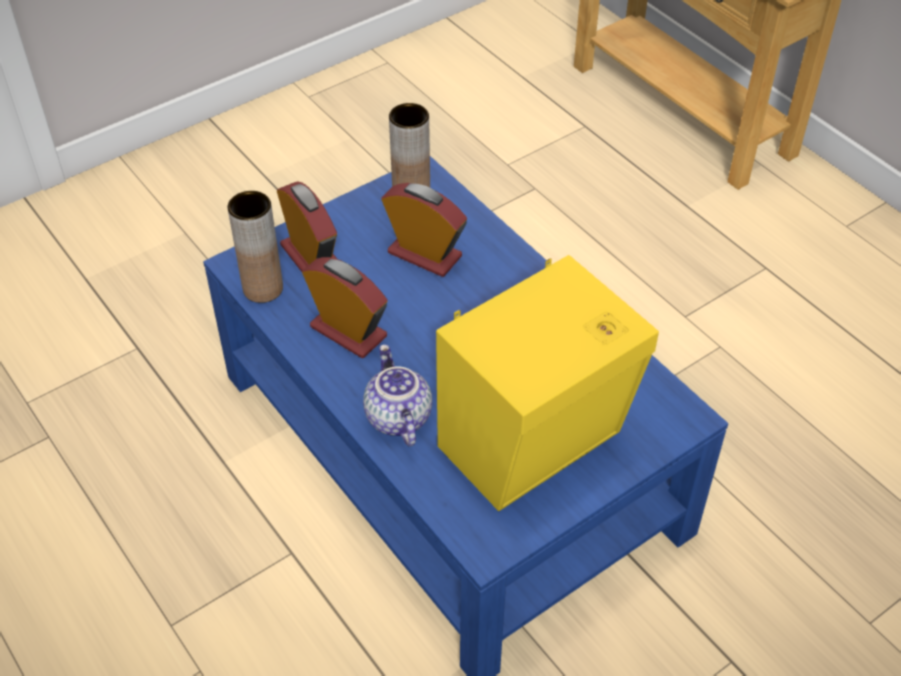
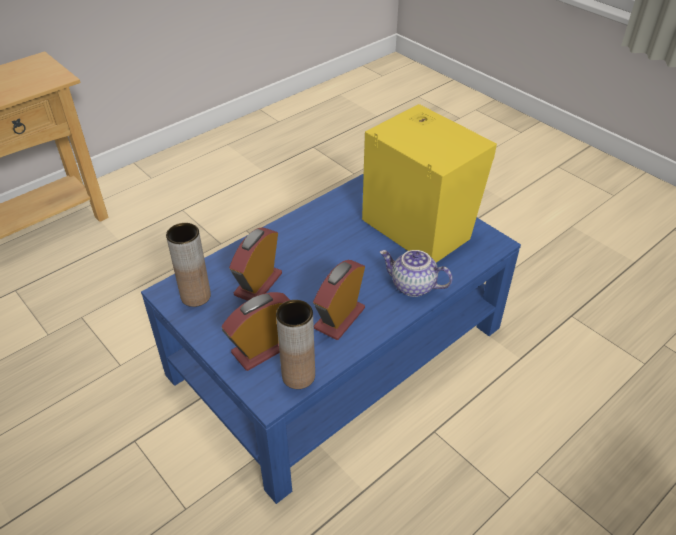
camera: 95 degrees left, 5 degrees down
(396, 417) = (412, 286): teapot -> teapot turned 45 degrees clockwise

